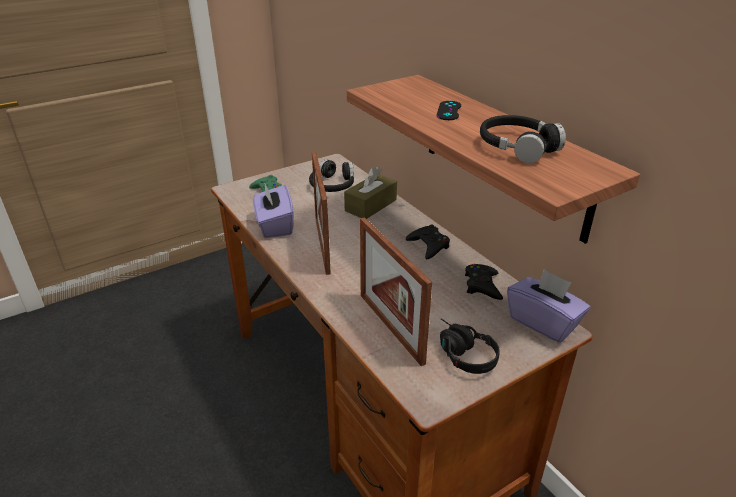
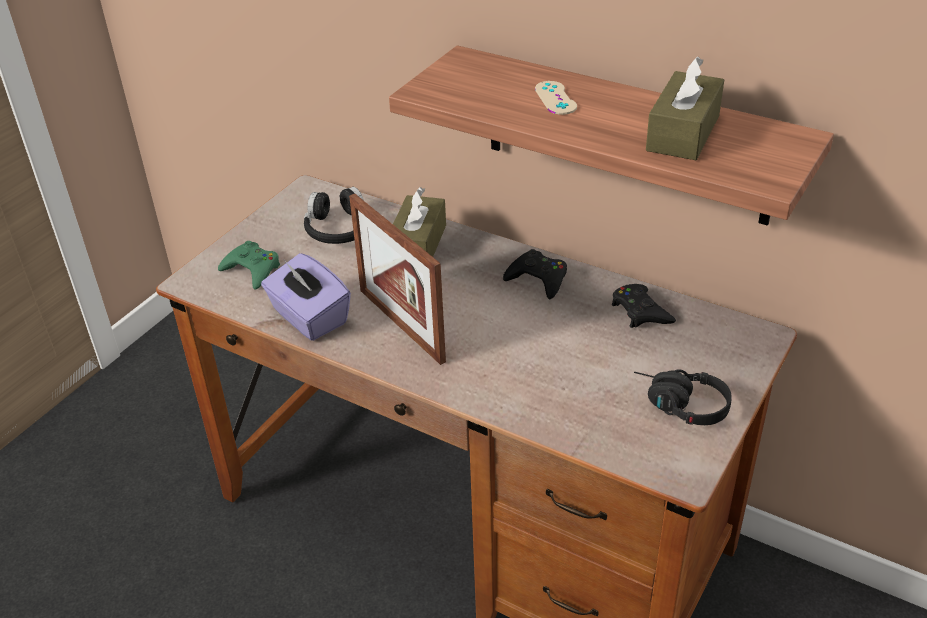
camera: 25 degrees left, 5 degrees up
(390, 327) = (576, 405): picture frame -> none
(449, 111) = (555, 98): black game controller -> beige game controller
(517, 147) = (683, 133): black headphones -> brown tissue box
(543, 322) = (737, 334): purple tissue box -> none

